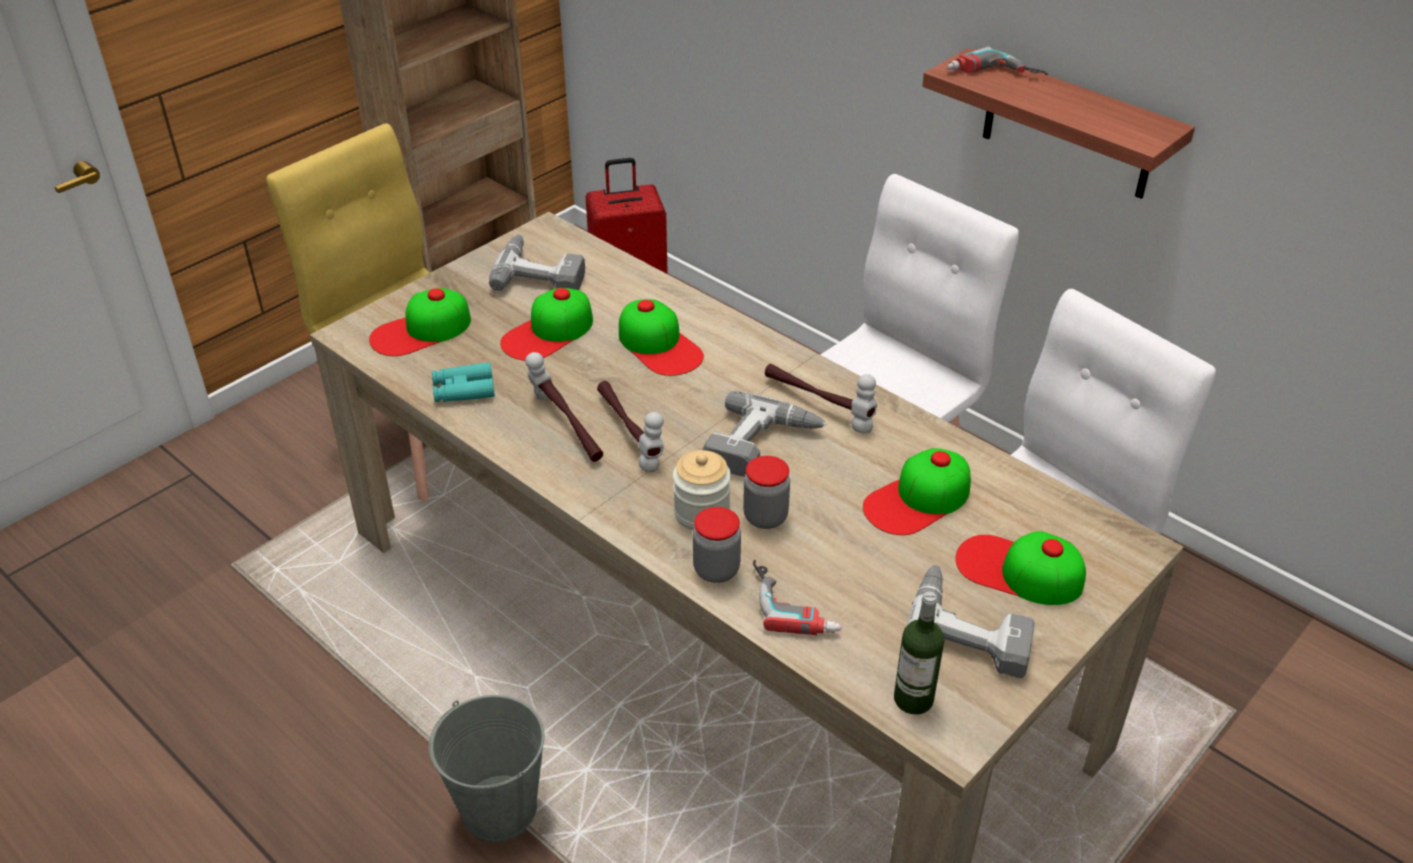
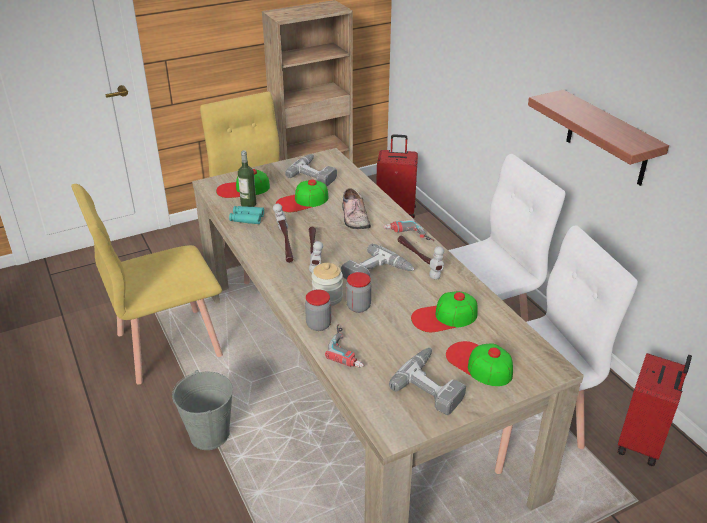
camera: 20 degrees right, 5 degrees down
(330, 658) = (167, 345): none -> yellow chair
(659, 345) = (353, 217): cap -> shoe
(913, 699) = (382, 409): bottle -> bottle (248, 204)
(994, 76) = (567, 104): power drill -> power drill (408, 236)
(1200, 613) = (642, 443): none -> red suitcase

